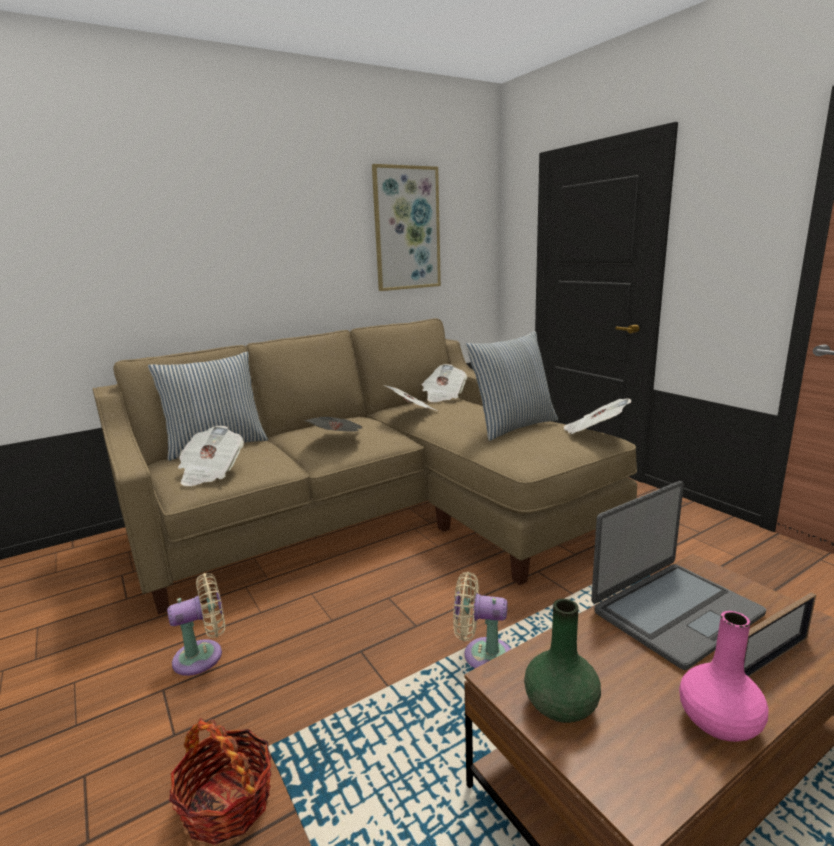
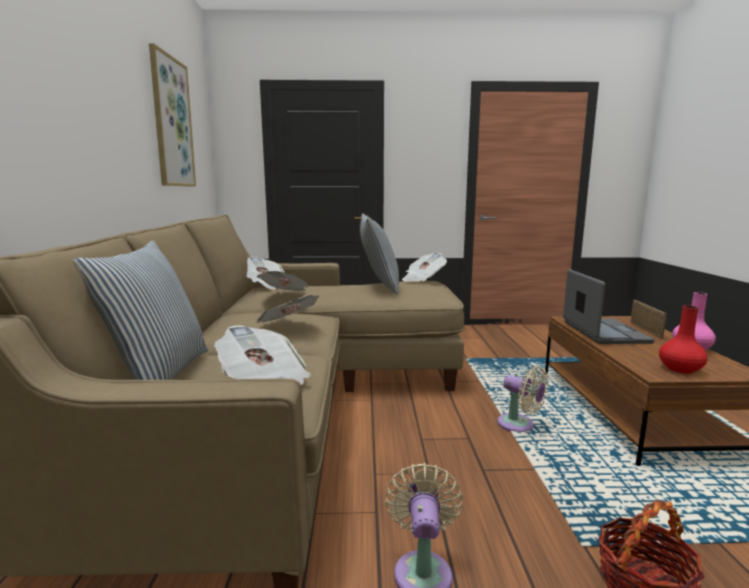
camera: 60 degrees left, 5 degrees down
(482, 655) = (519, 425): beige fan -> beige fan turned 90 degrees counterclockwise
(561, 705) = (679, 369): green vase -> red vase

